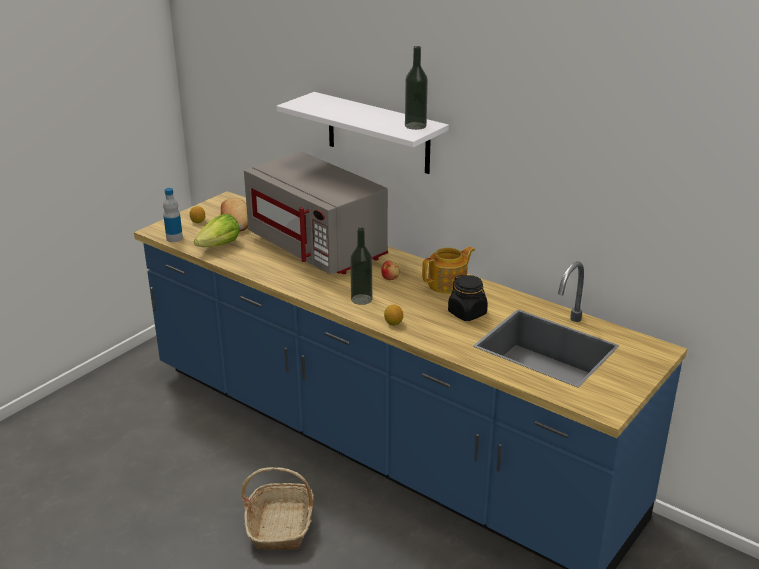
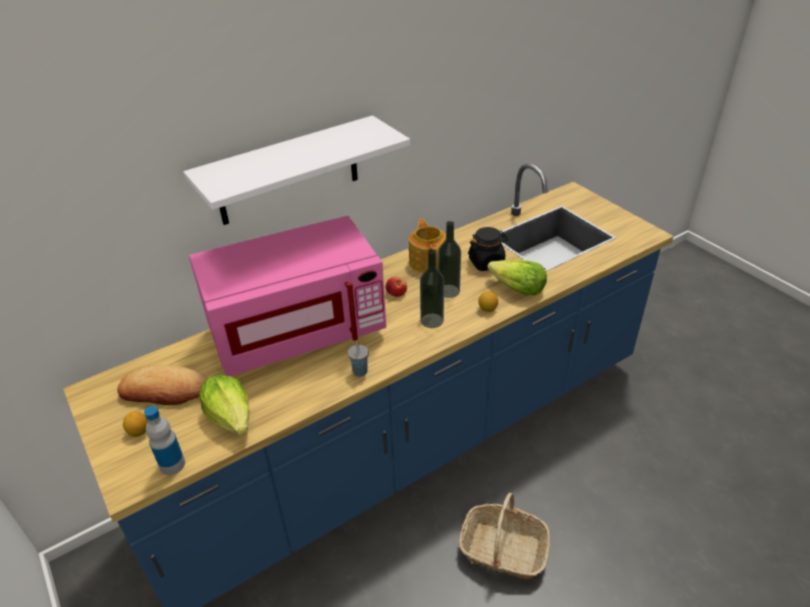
camera: 70 degrees left, 10 degrees up
(283, 280) = (360, 372): none -> grey cup
(318, 248) = (297, 331): grey microwave -> pink microwave
(415, 126) = (365, 130): bottle -> bottle (448, 291)
(434, 334) = (517, 289): none -> lettuce

